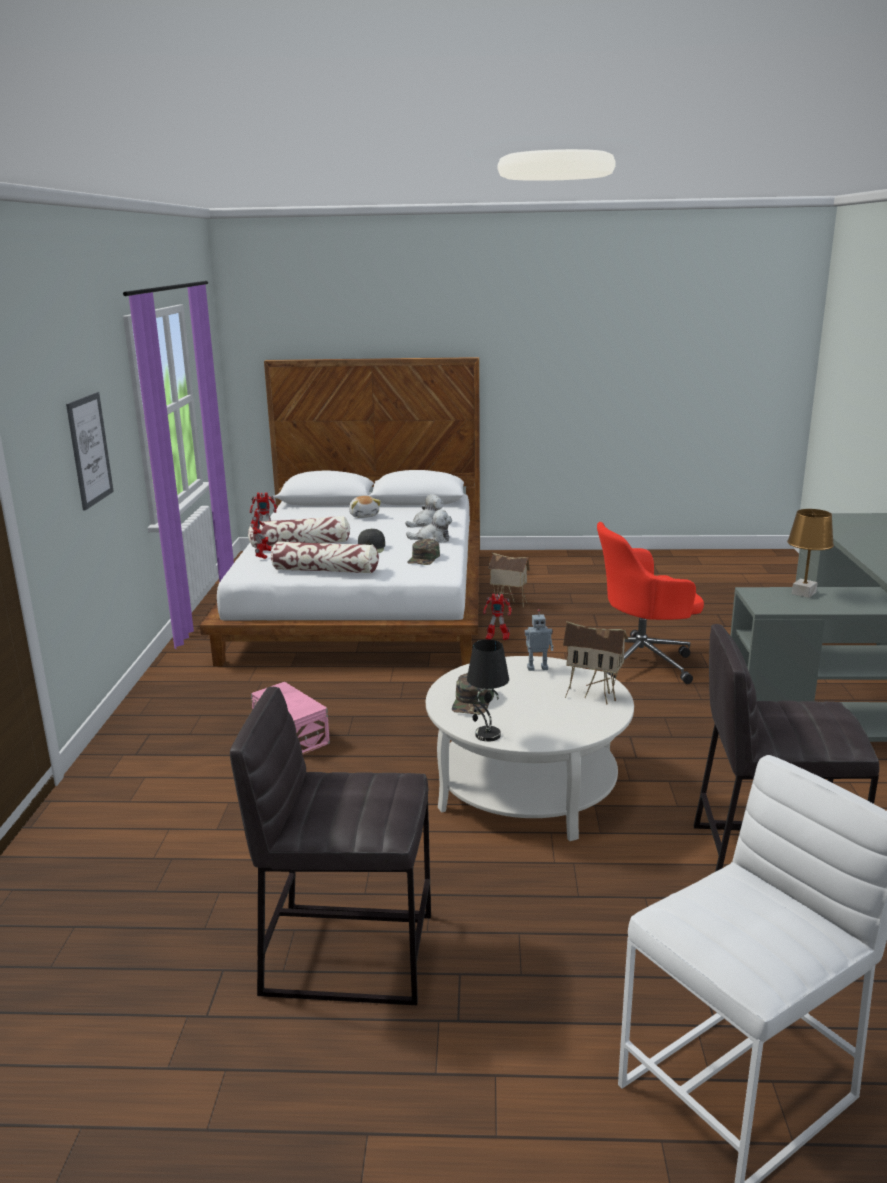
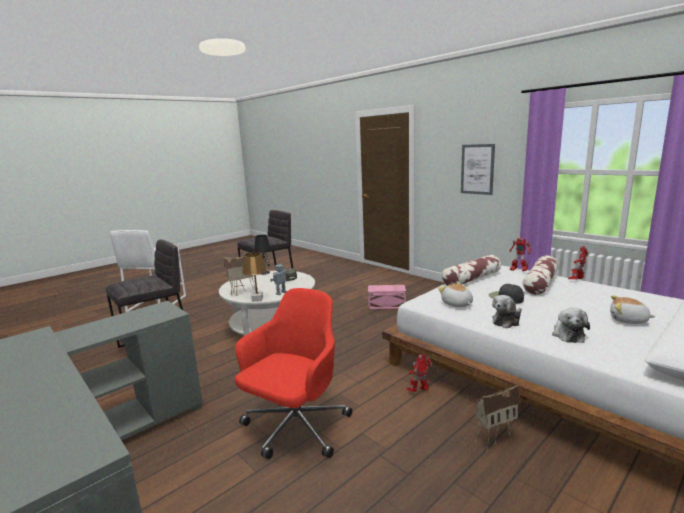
camera: 135 degrees right, 5 degrees down
(424, 558) = (457, 304): green cap -> plush toy
(803, 593) = (134, 324): brown table lamp -> brown table lamp (257, 299)

